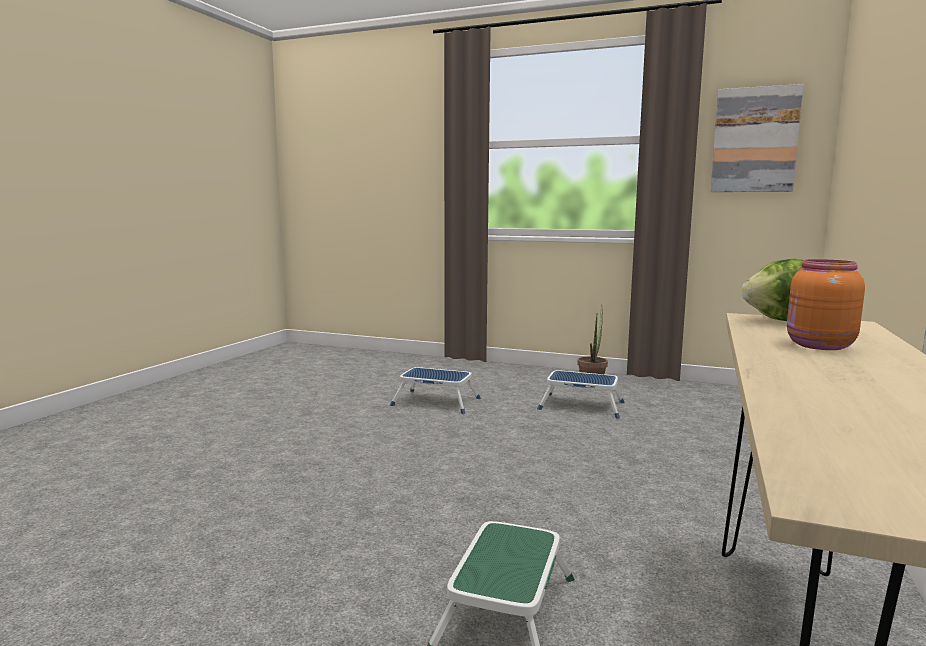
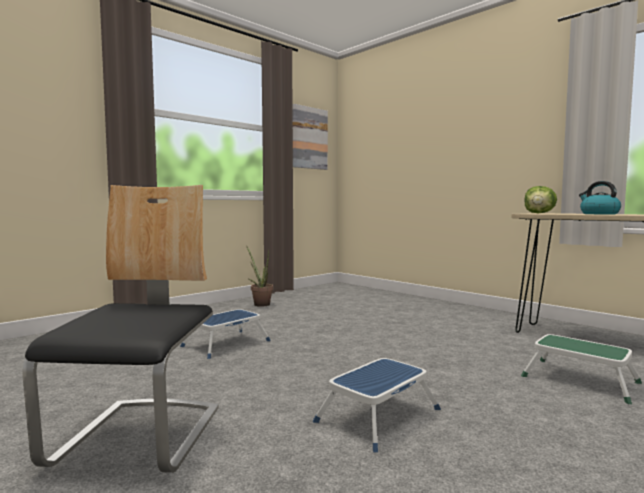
camera: 65 degrees left, 5 degrees down
(240, 423) = (140, 436): none -> chair
(581, 406) = (299, 314): blue step ladder -> blue step ladder (379, 415)
(818, 346) = (598, 214): orange jar -> kettle

